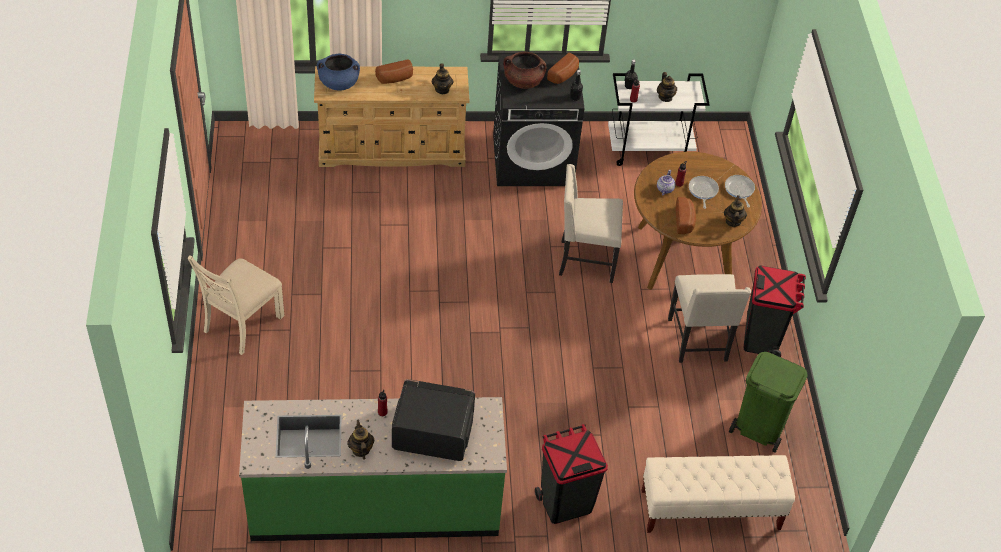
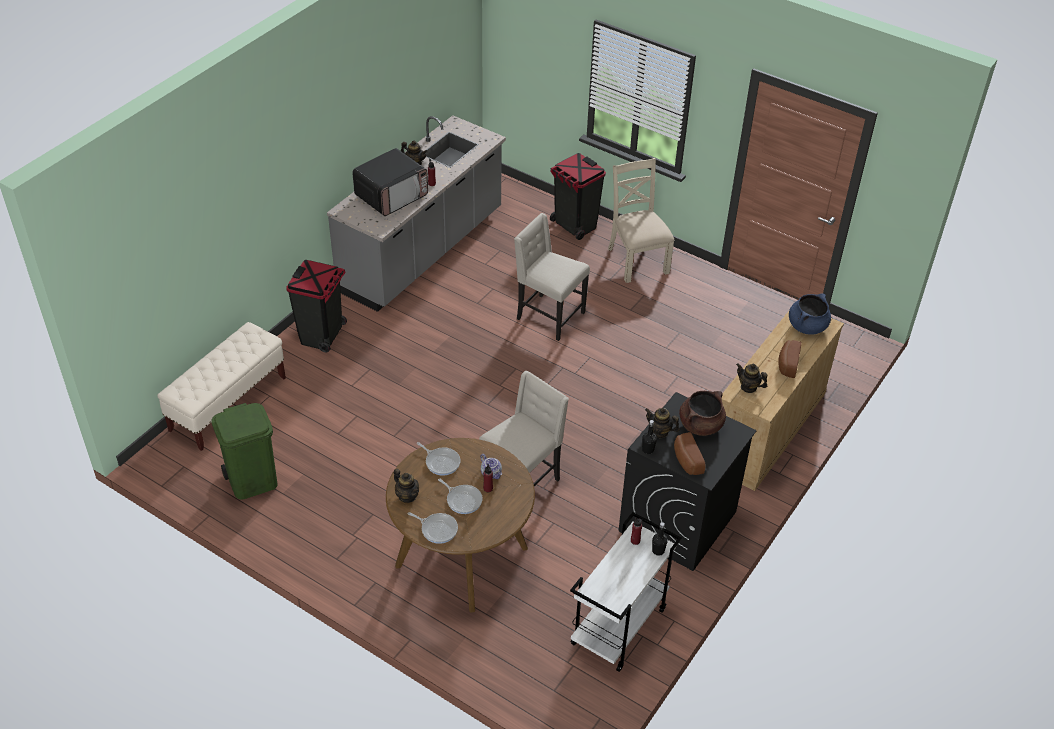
camera: 130 degrees right, 5 degrees down
(375, 503) = (423, 252): green counter -> grey counter
(665, 97) = (618, 571): teapot -> teapot (660, 432)
(685, 221) = (441, 462): bread -> frying pan
(699, 341) = (366, 501): beige chair -> beige chair (548, 316)
(762, 338) = (324, 548): black trash can -> black trash can (575, 225)

